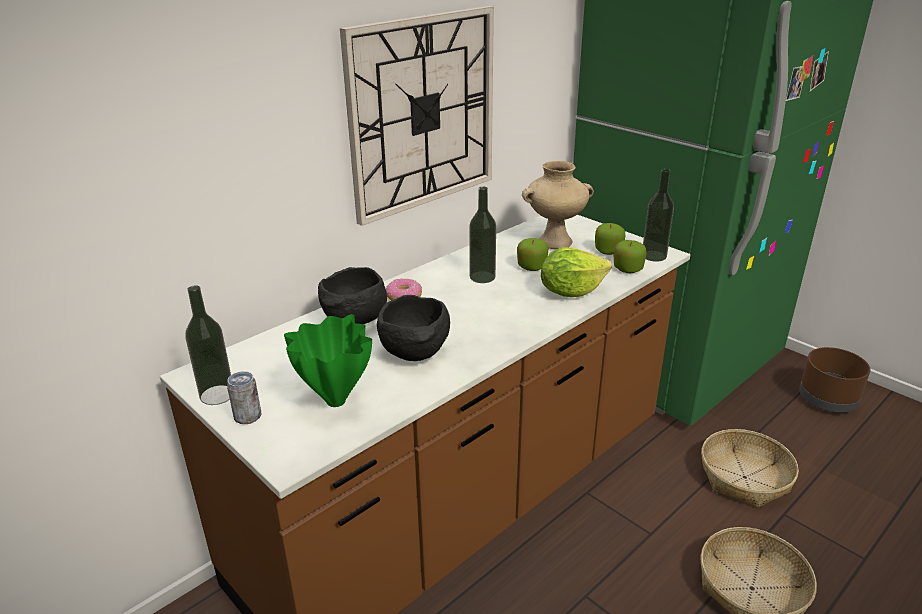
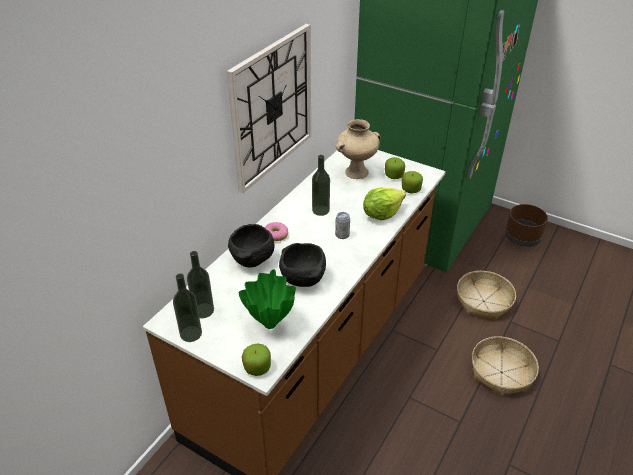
camera: 15 degrees left, 10 degrees up
(248, 416) = (220, 346): can -> can (342, 235)
(531, 266) = (349, 196): apple -> apple (257, 367)
(654, 256) = (423, 176): bottle -> bottle (203, 310)

